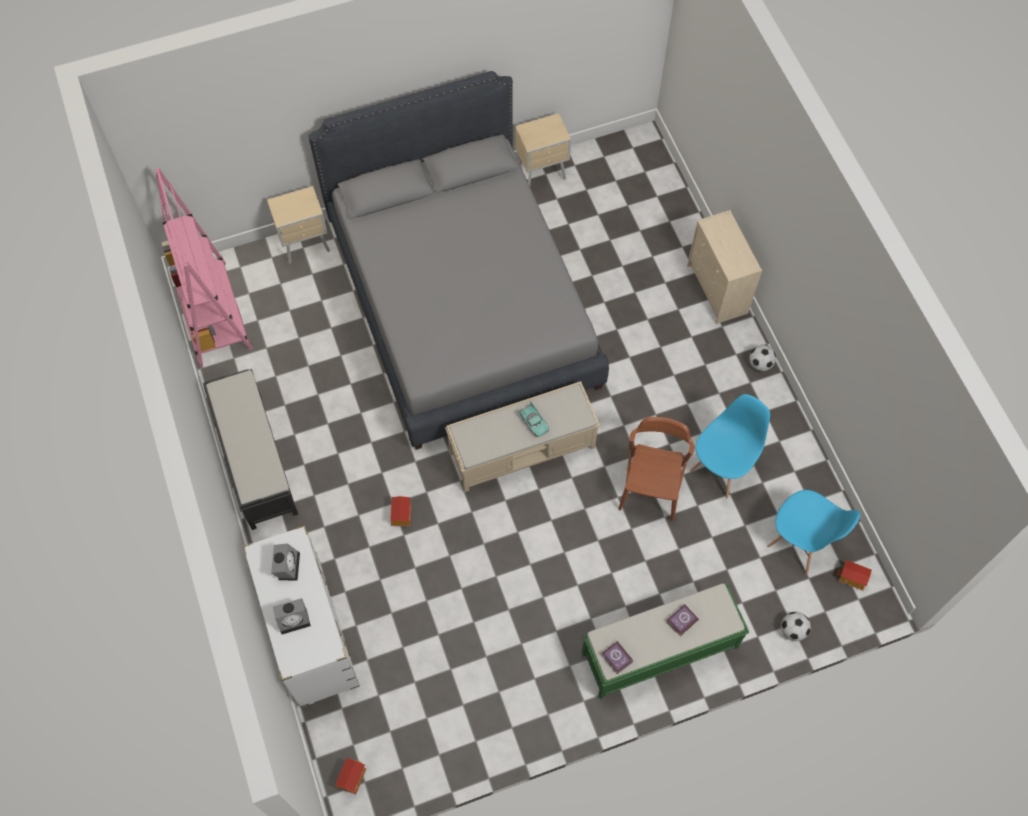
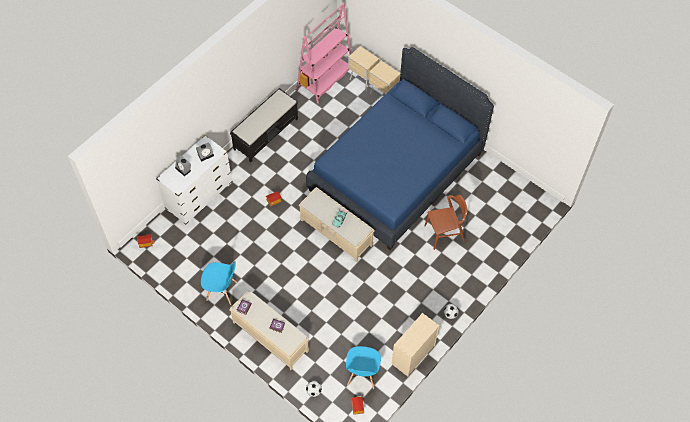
camera: 60 degrees right, 5 degrees down
(463, 304) = (396, 171): grey bed -> blue bed
(543, 174) = (492, 169): beige nightstand -> beige nightstand (363, 81)
(651, 487) = (351, 295): brown chair -> brown chair (444, 233)
(658, 650) = (270, 336): green bench -> beige bench
(717, 290) = (480, 276): beige dresser -> beige dresser (413, 355)
(722, 468) = (381, 322): blue chair -> blue chair (222, 291)

